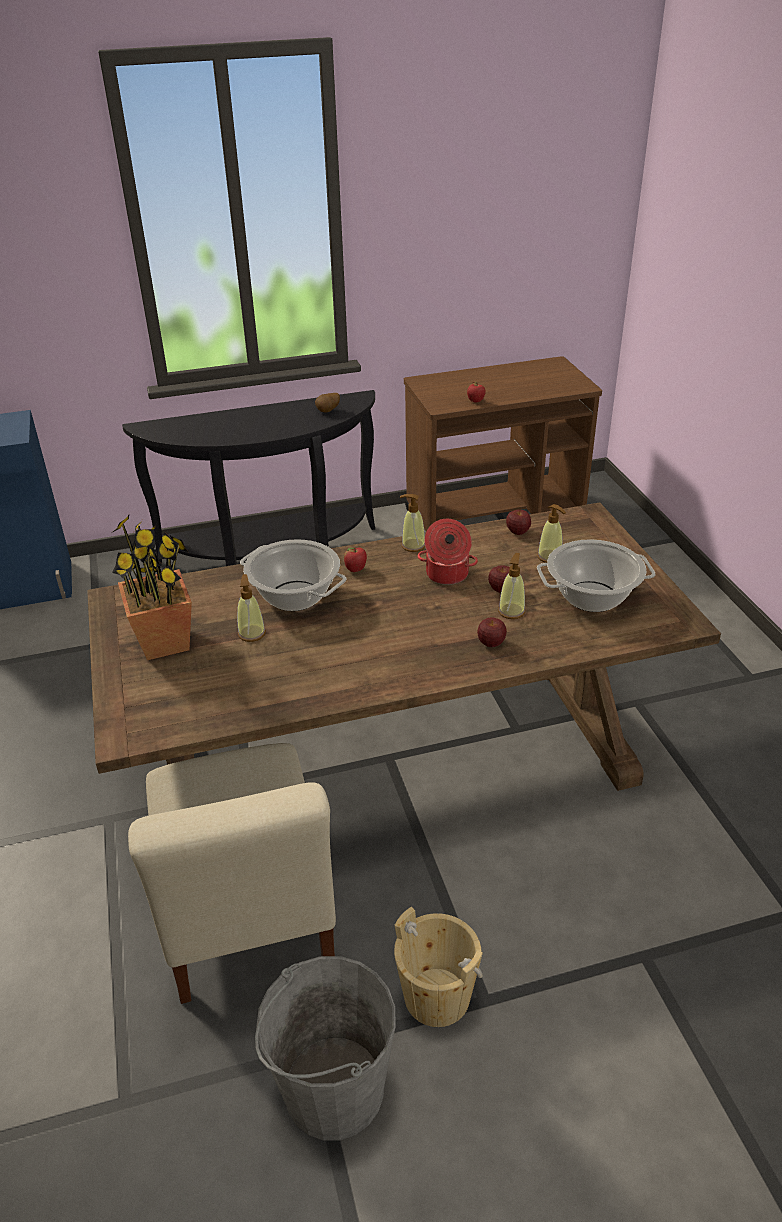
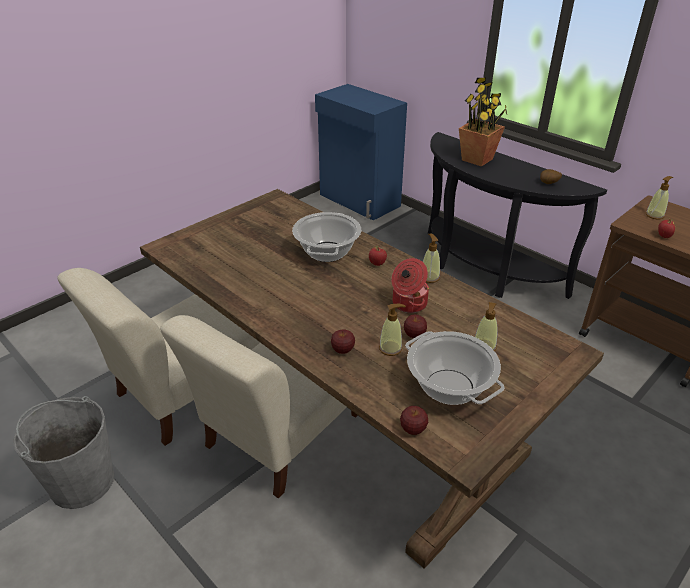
camera: 60 degrees right, 0 degrees up
(164, 642) = (248, 227): potted plant -> potted plant (477, 159)
(252, 633) = (278, 251): soap dispenser -> soap dispenser (654, 215)
(399, 836) = (279, 435): none -> beige chair
(437, 996) = (160, 506): beige bucket -> none
(517, 532) = (501, 320): apple -> apple (412, 429)

